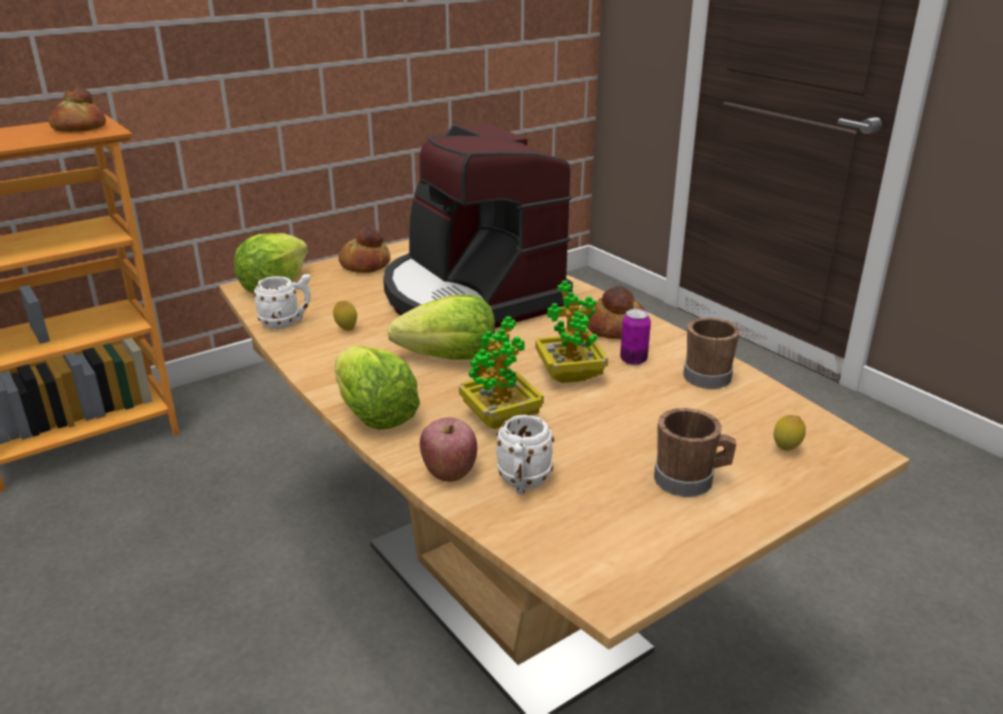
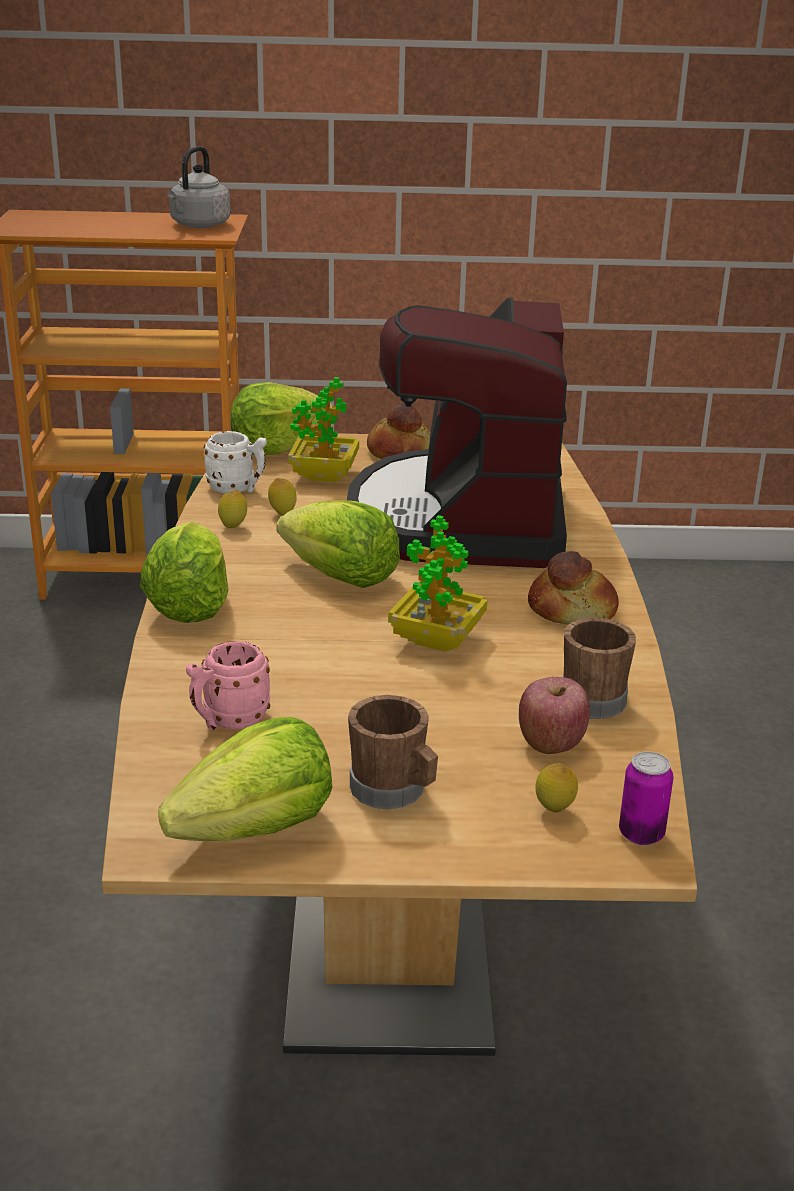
camera: 35 degrees right, 0 degrees up
(78, 128) = (198, 225): bread -> grey kettle
(324, 350) = (233, 527): none -> lemon
(449, 472) = (179, 682): apple -> apple (551, 743)
(500, 418) = (299, 654): potted plant -> potted plant (324, 476)
(522, 483) = (228, 721): white mug -> pink mug
(633, 360) = (535, 651): can -> can (641, 834)
(652, 547) = (256, 829): none -> lettuce

